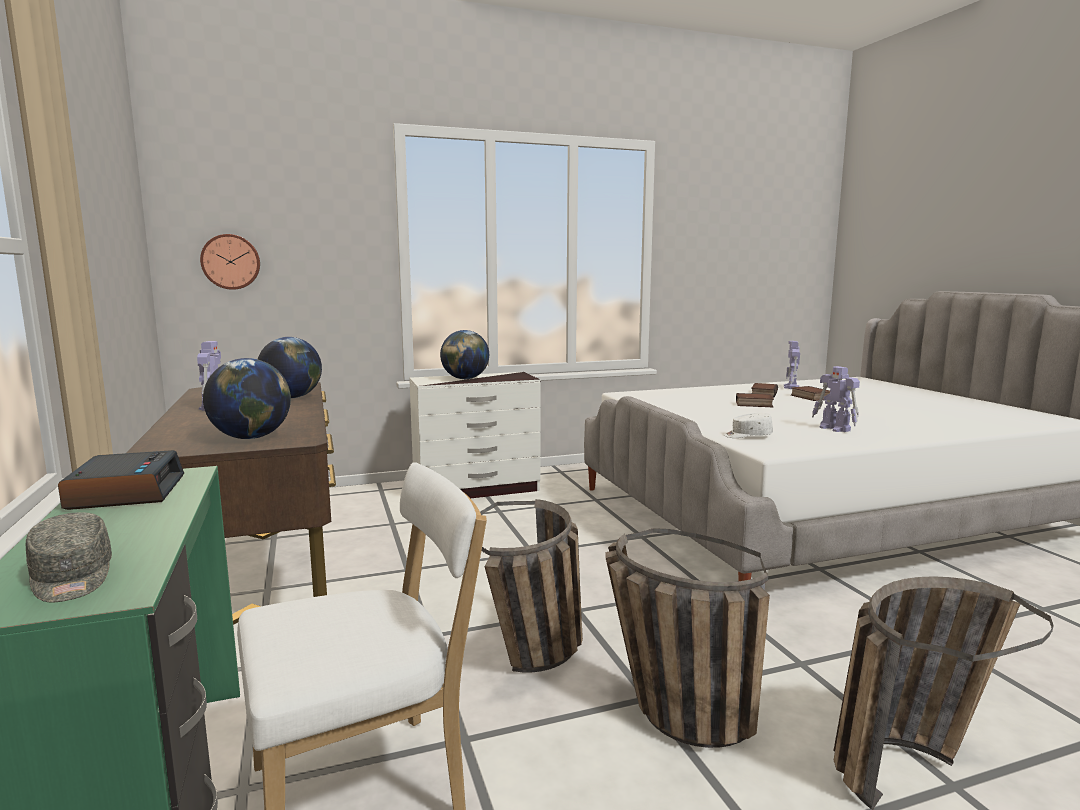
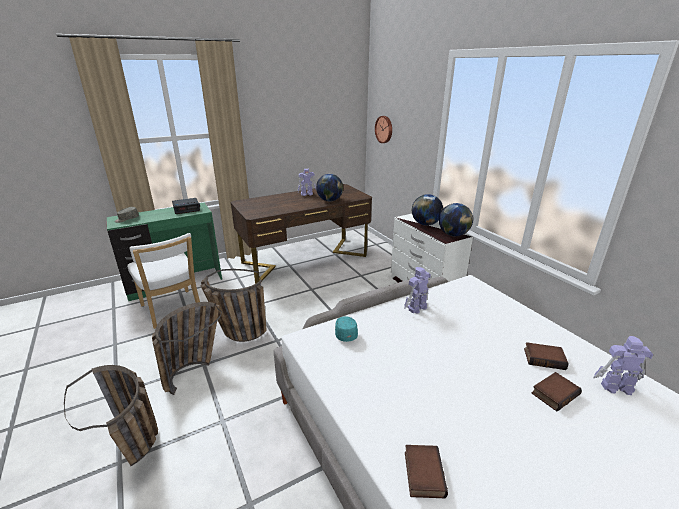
camera: 80 degrees right, 15 degrees up
(251, 438) = (257, 209): globe -> globe (453, 235)
(747, 436) = (345, 333): white cap -> turquoise cap
(753, 404) = (475, 346): book -> book (422, 473)
(835, 429) = (389, 385): toy robot -> toy robot (416, 308)

